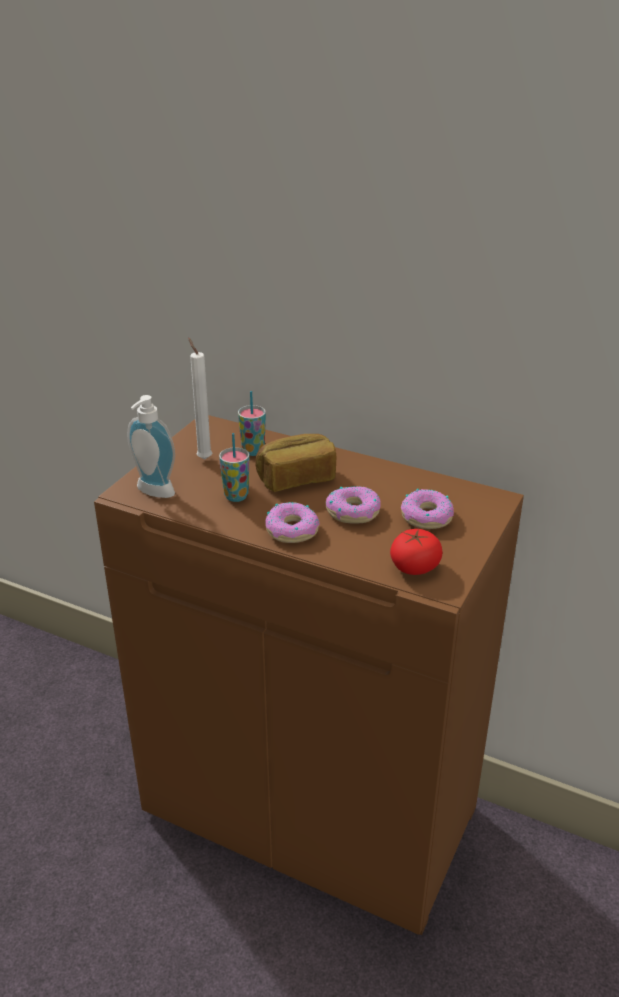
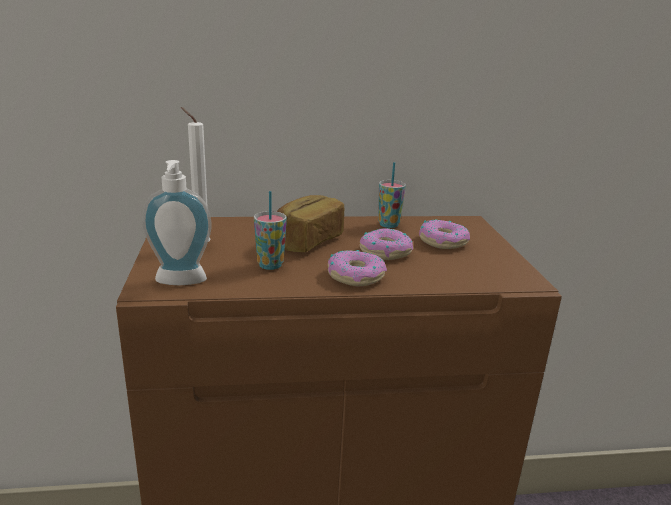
camera: 35 degrees left, 10 degrees down
(253, 451) = (241, 232): cup -> cup (388, 225)
(414, 567) = (486, 274): tomato -> none

